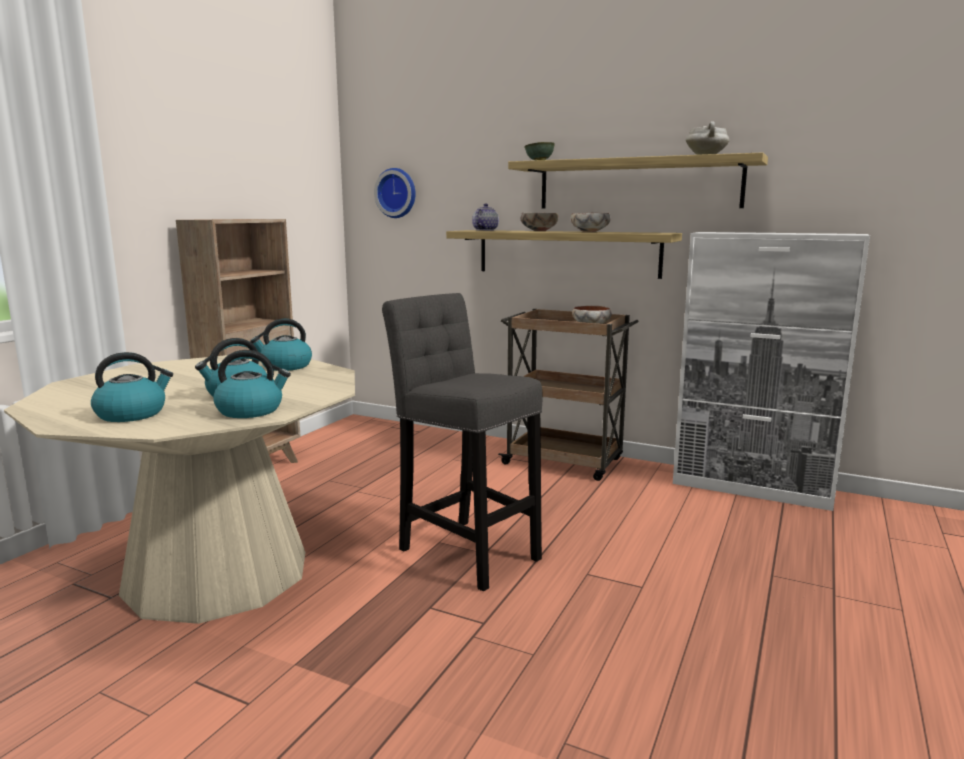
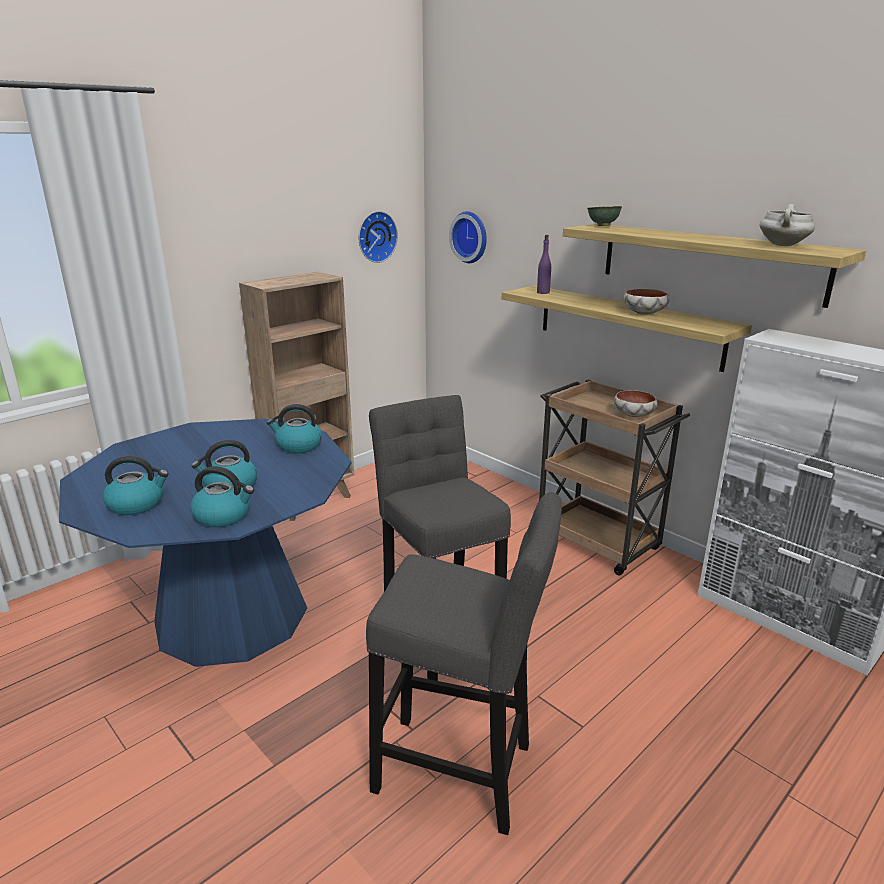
camera: 20 degrees right, 10 degrees up
(217, 572) = (232, 615): beige dining table -> blue dining table
(301, 192) = (375, 236): none -> wall clock
(484, 230) = (543, 292): teapot -> purple bottle
(538, 231) = (595, 301): bowl -> none
(555, 644) = (461, 772): none -> grey stool

